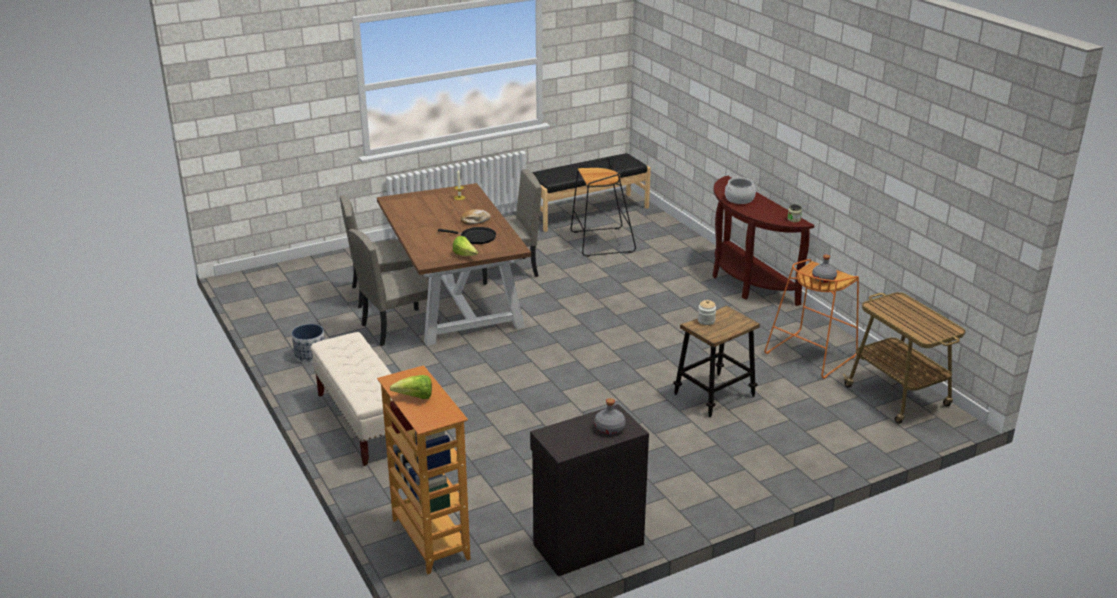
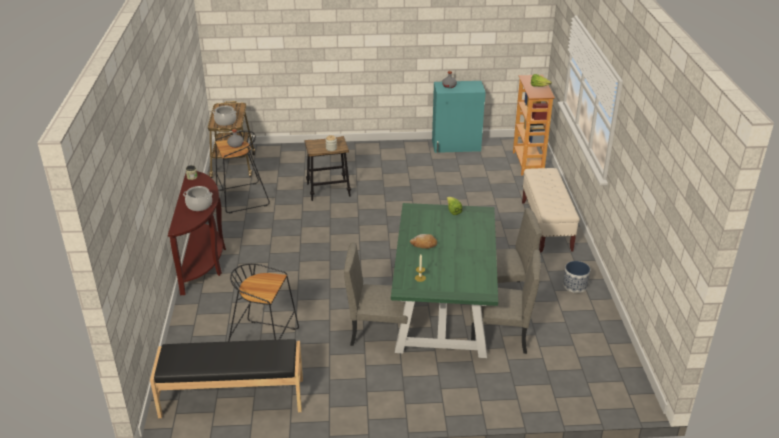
camera: 155 degrees left, 5 degrees up
(455, 301) = (442, 309): brown dining table -> green dining table
(475, 237) = (435, 226): black frying pan -> none
(587, 544) = (456, 146): black cabinet -> turquoise cabinet
(810, 354) = (241, 198): orange stool -> black stool
(895, 305) = (225, 121): none -> cooking pot

